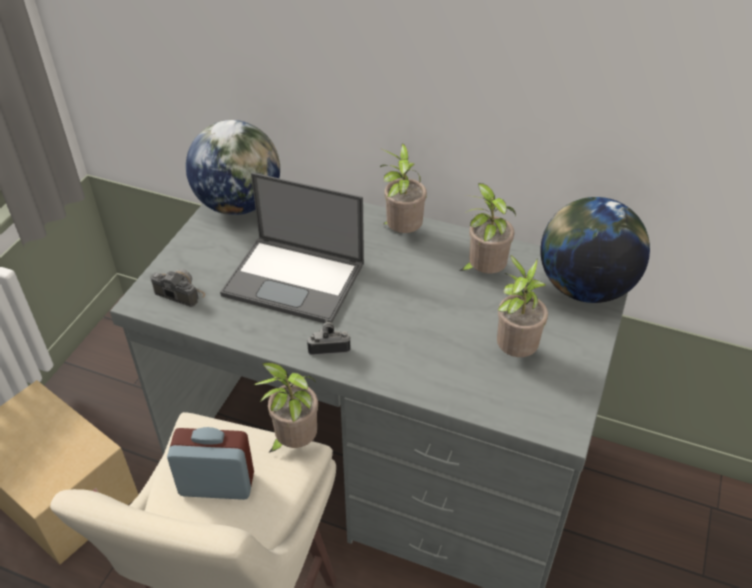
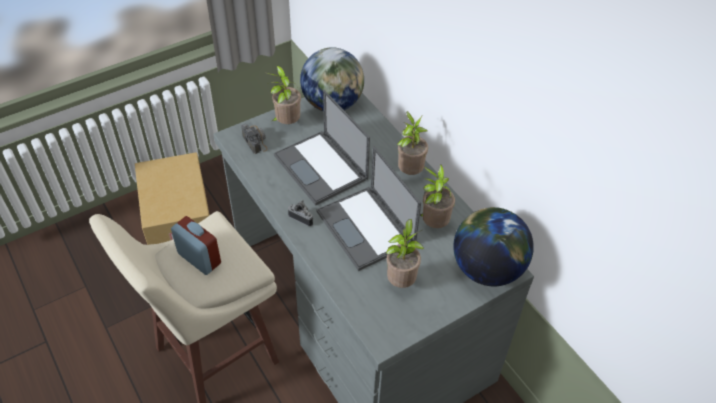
camera: 35 degrees right, 5 degrees up
(293, 442) = (254, 260): potted plant -> potted plant (286, 123)
(417, 317) = (366, 228): none -> laptop

